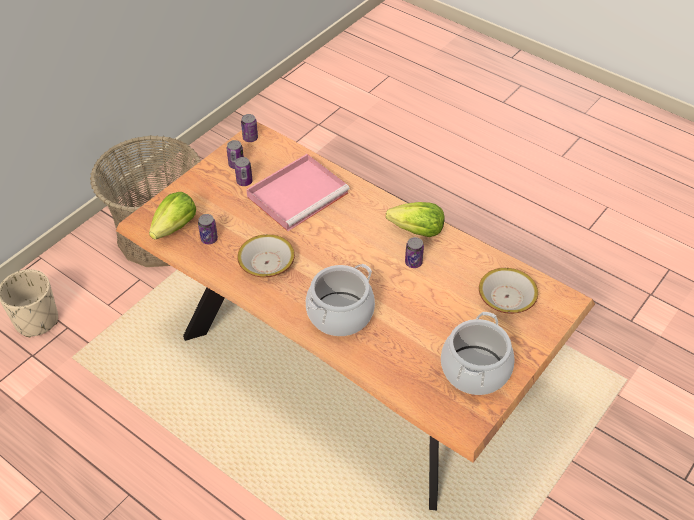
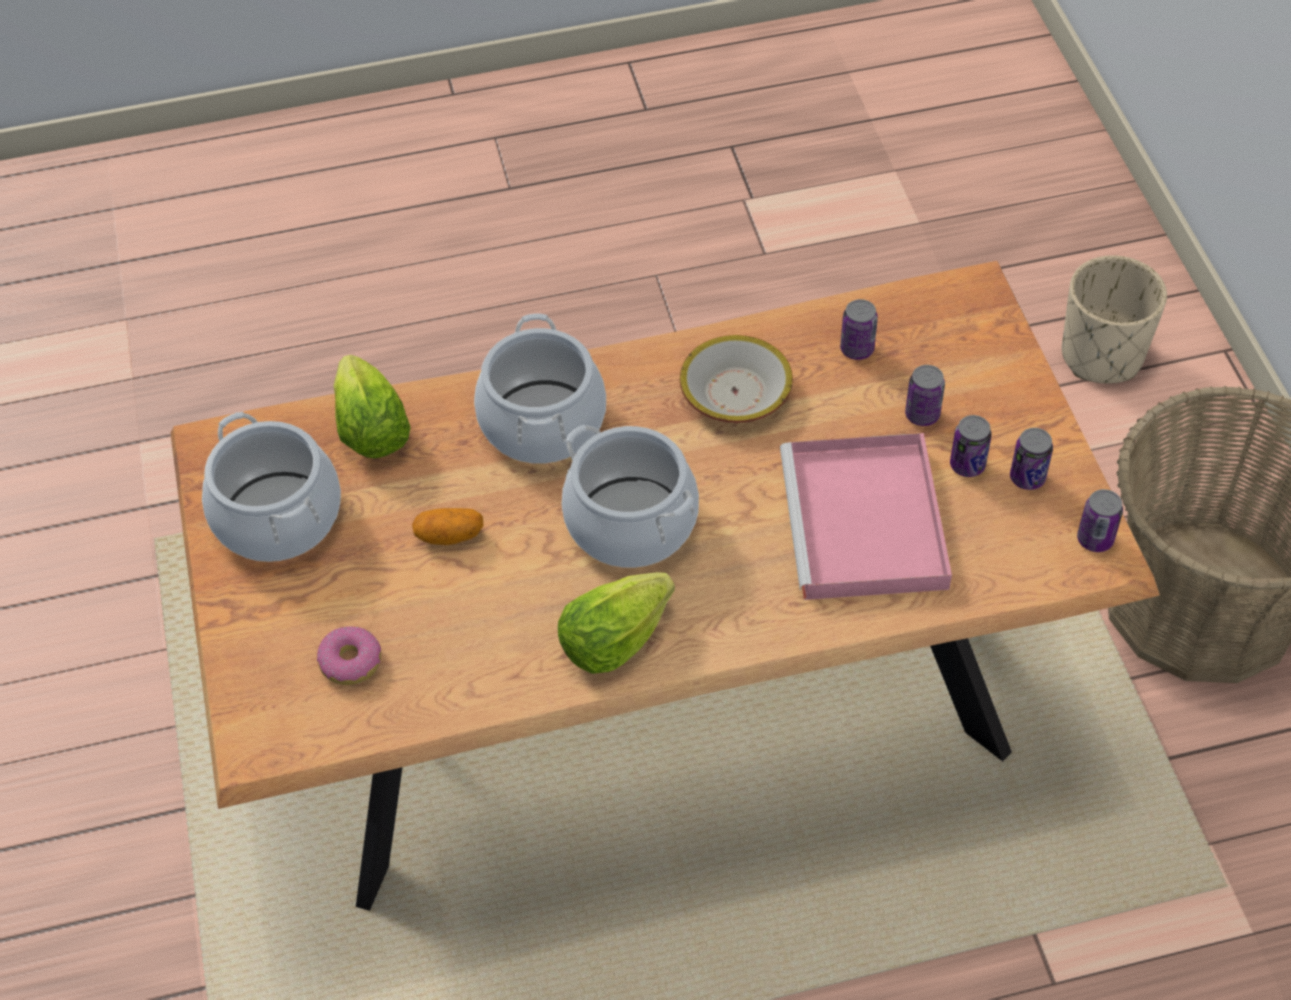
camera: 130 degrees right, 5 degrees up
(175, 227) = (924, 321): lettuce -> lettuce (371, 431)
(361, 256) = (631, 522): none -> cooking pot
(413, 262) = (549, 584): can -> can (922, 414)
(424, 306) = (449, 535): none -> potato
(506, 297) = (351, 662): bowl -> donut

